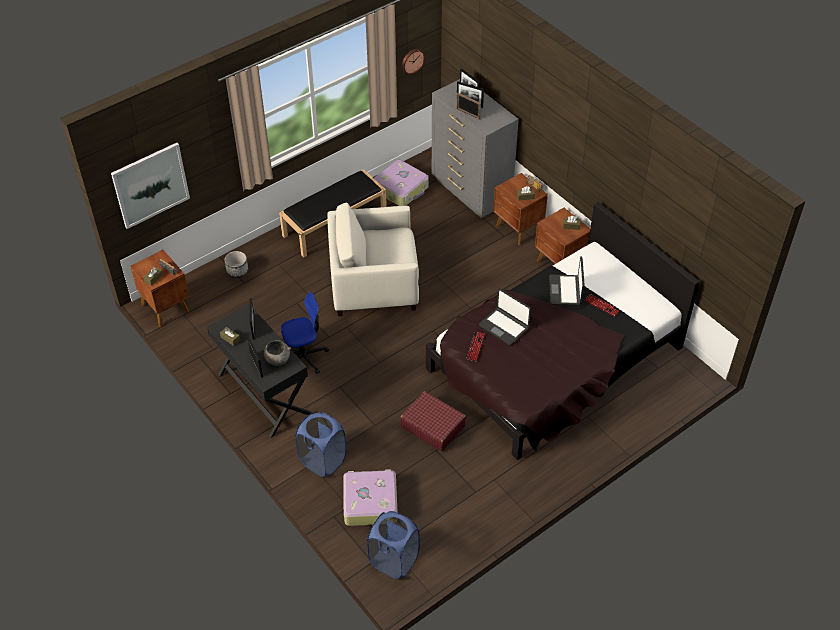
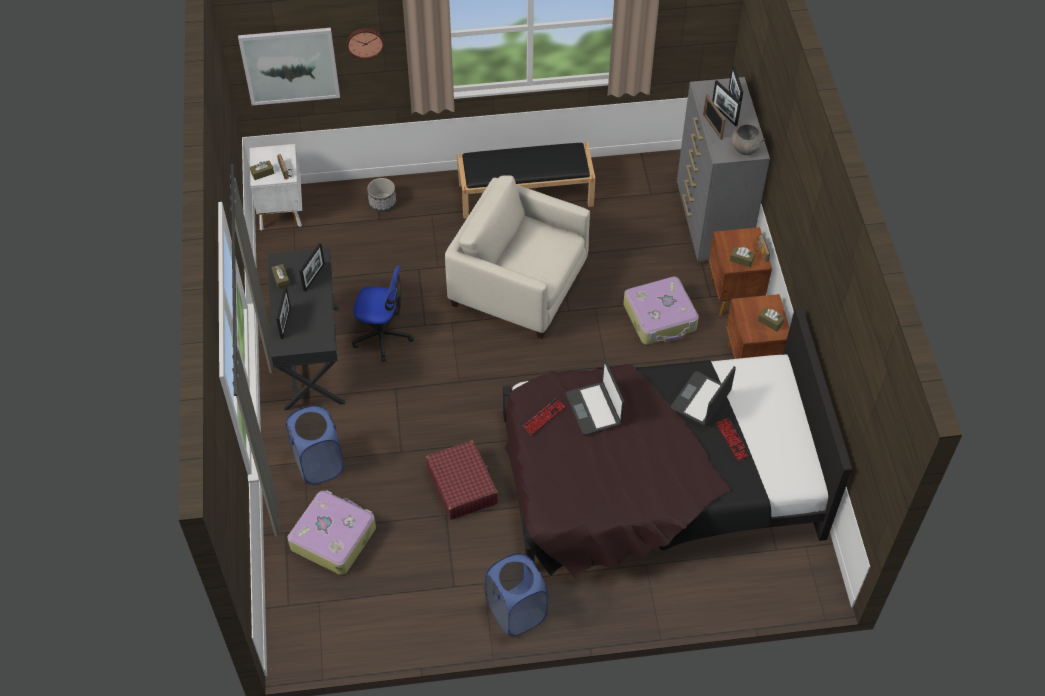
camera: 30 degrees right, 5 degrees up
(165, 307) = (281, 210): brown nightstand -> white nightstand
(278, 360) = (311, 328): grey bowl -> grey bowl (745, 149)
(394, 560) = (311, 616): blue laundry basket -> blue laundry basket (516, 611)
(401, 189) = (631, 184): suitcase -> suitcase (660, 317)
(412, 60) = (689, 32): wall clock -> wall clock (365, 42)

